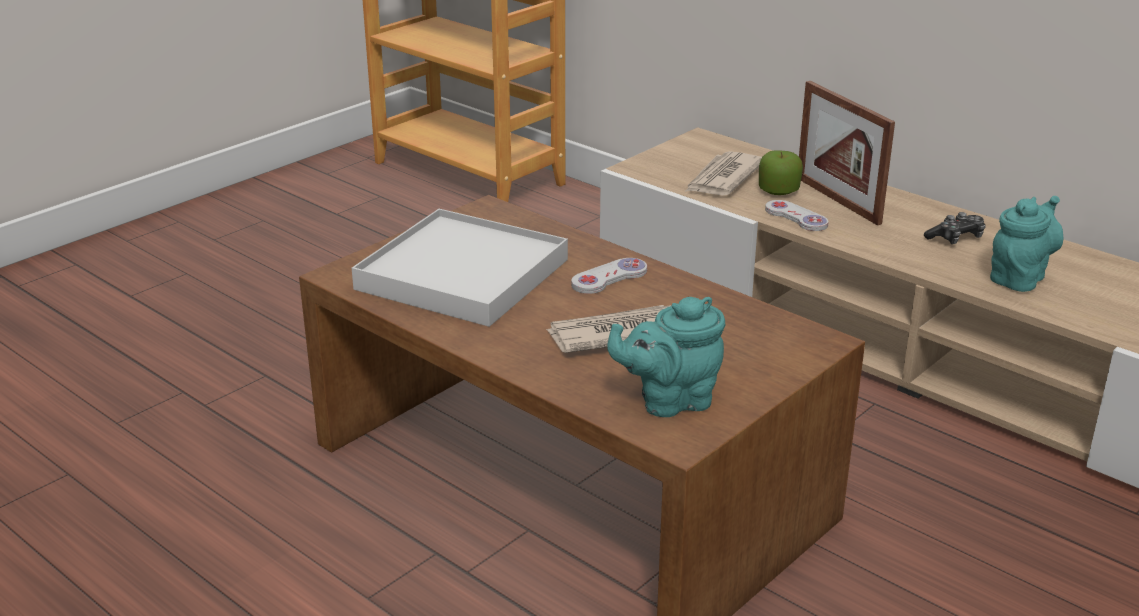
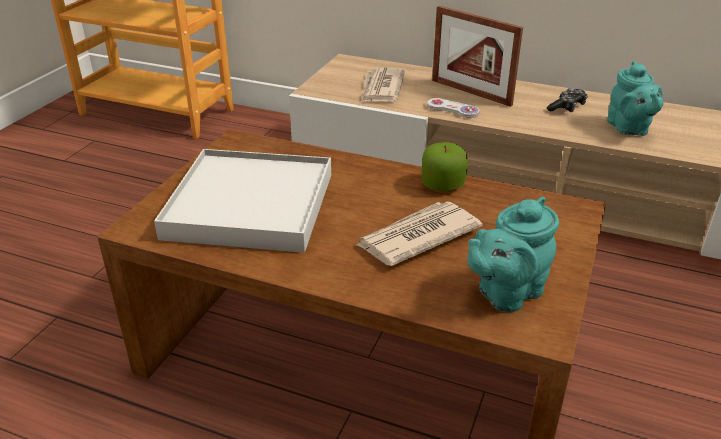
camera: 20 degrees left, 5 degrees up
(609, 278) = (375, 185): white game controller -> none
(778, 191) = (426, 91): apple -> apple (442, 185)
(1019, 277) = (629, 129): turquoise teapot -> turquoise teapot turned 150 degrees clockwise

